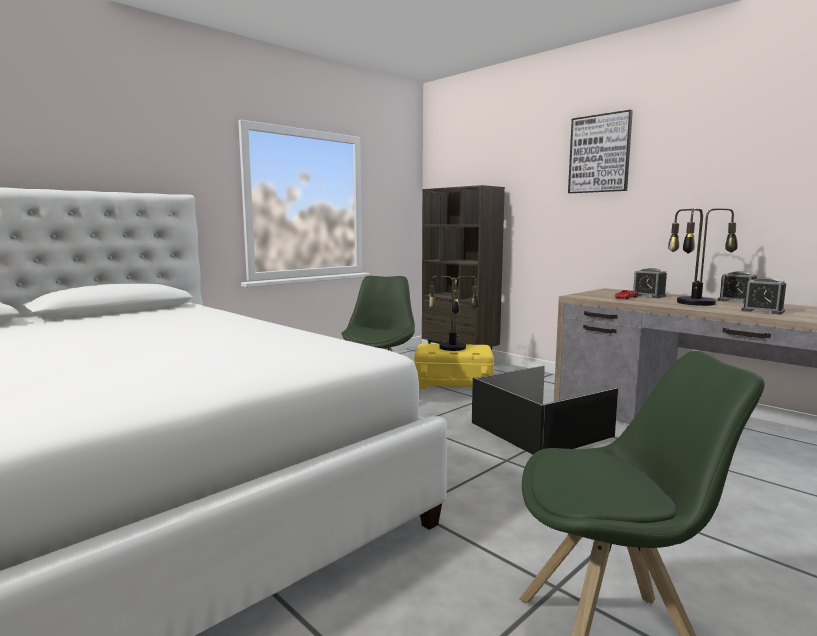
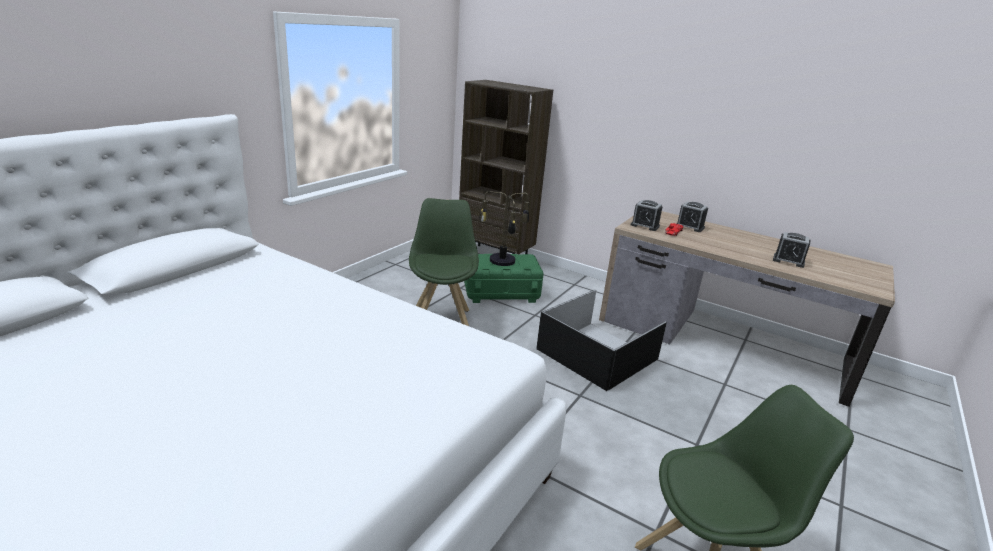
camera: 15 degrees left, 15 degrees up
(453, 383) = (500, 292): yellow storage box -> green storage box
(599, 154) = (656, 75): picture -> none
(695, 303) = (732, 243): table lamp -> none
(736, 301) = (762, 238): alarm clock -> alarm clock (645, 225)

